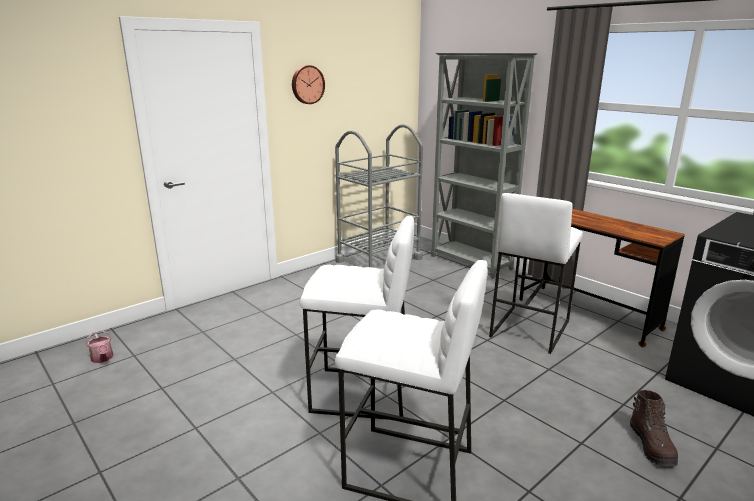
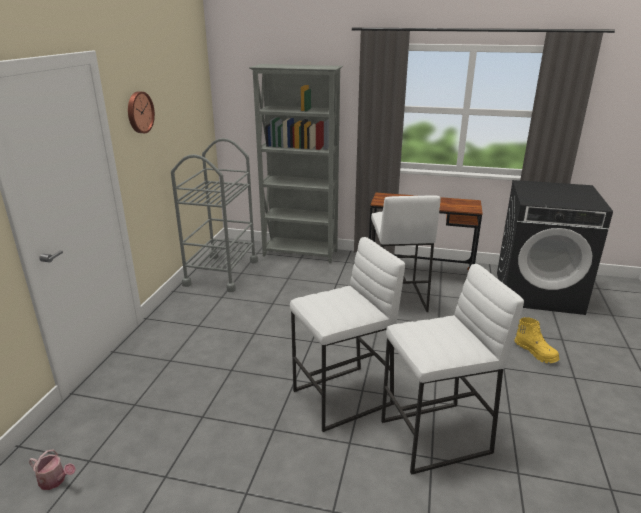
camera: 35 degrees left, 5 degrees up
(652, 446) = (536, 352): brown boot -> yellow boot

